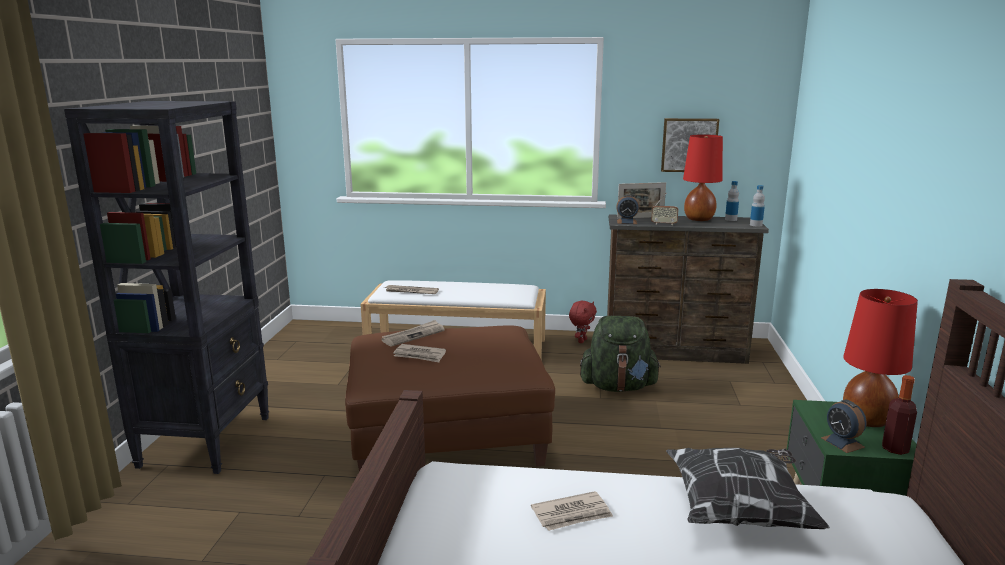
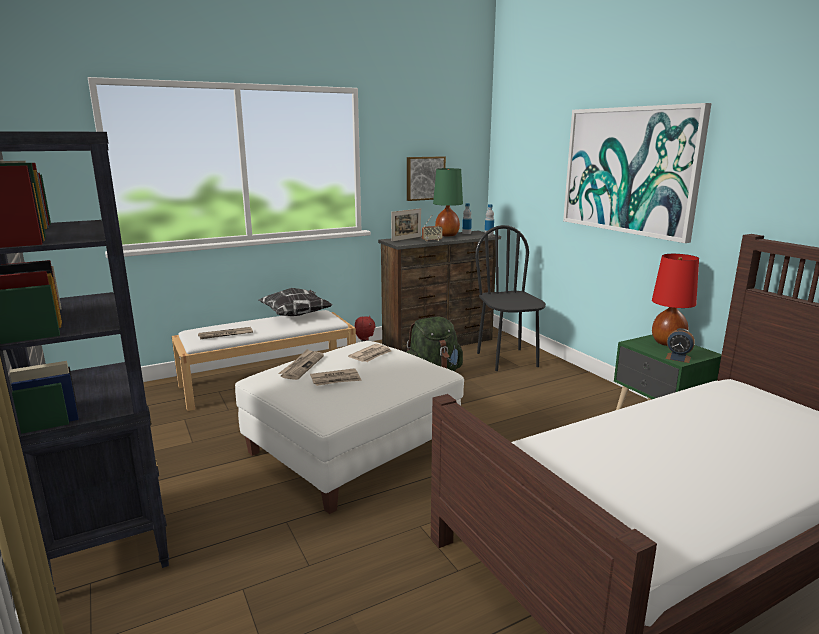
camera: 35 degrees left, 0 degrees up
(448, 434) = (352, 449): brown ottoman -> white ottoman
(572, 514) = (617, 451): newspaper -> newspaper (371, 355)
(627, 222) = (404, 242): alarm clock -> none
(698, 219) = (447, 235): red table lamp -> green table lamp
(735, 392) = (507, 359): none -> black chair
(739, 510) = (688, 413): pillow -> pillow (296, 315)
(889, 159) = (629, 170): none -> picture
(895, 449) = (703, 354): bottle -> none

